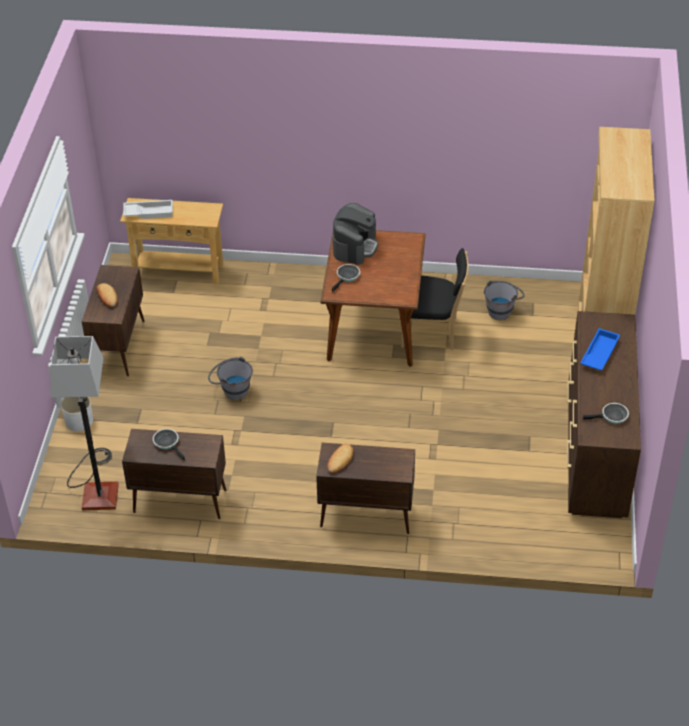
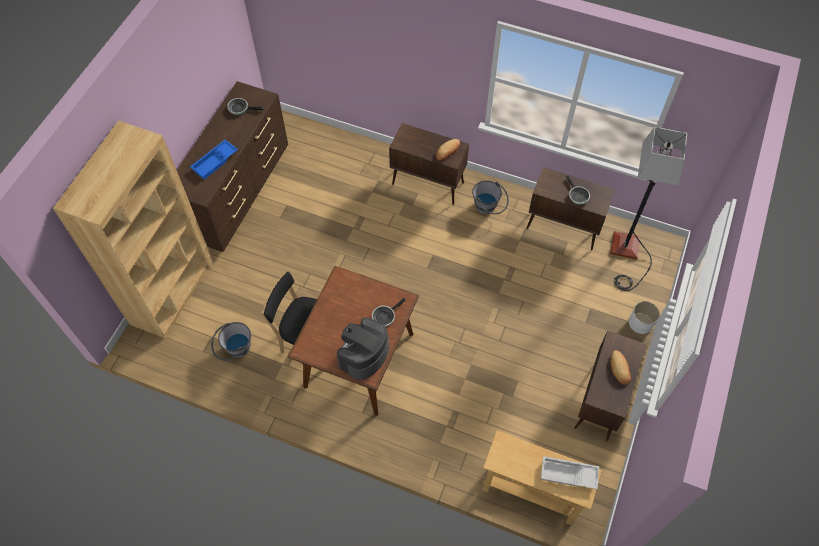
camera: 165 degrees left, 15 degrees up
(231, 390) = (504, 322): grey bucket -> grey bucket (488, 208)

